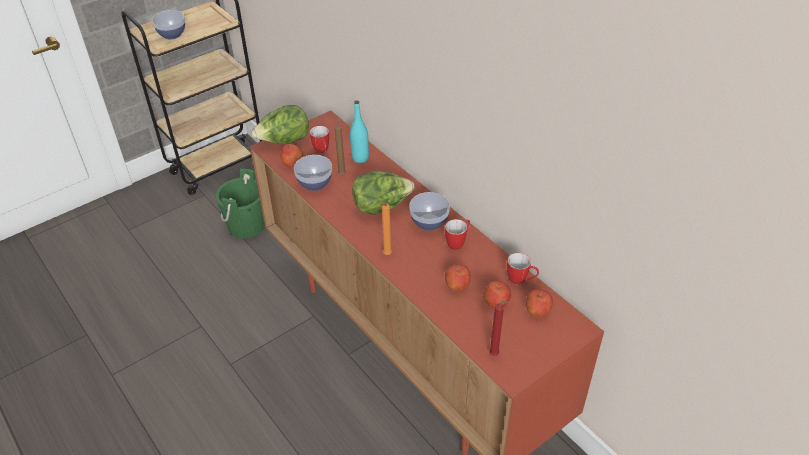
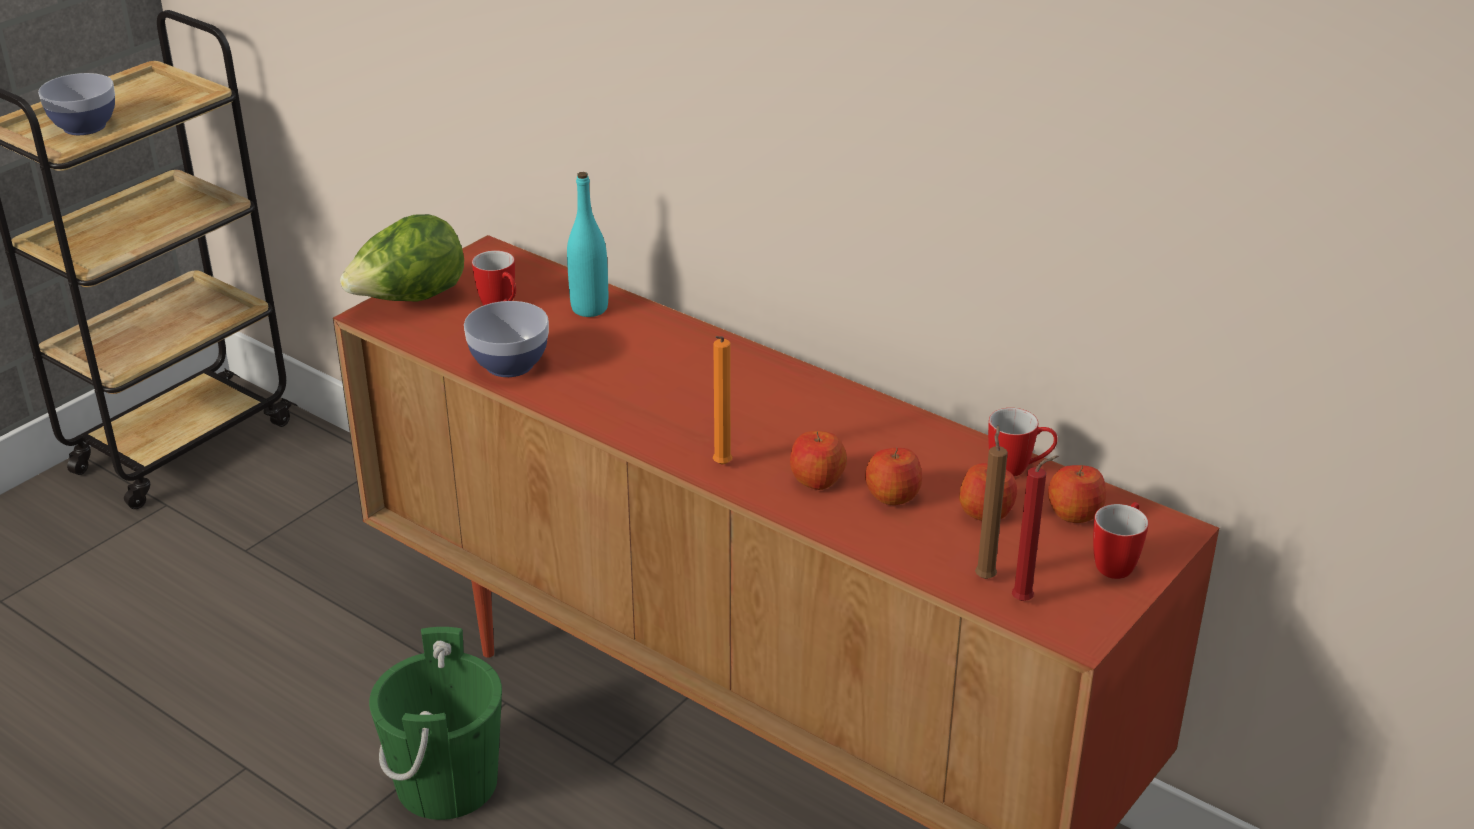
camera: 15 degrees left, 10 degrees down
(246, 225) = (289, 550): green bucket -> green bucket (447, 782)
(292, 163) = (443, 335): apple -> apple (817, 479)
(342, 173) = (563, 339): brown candle -> brown candle (985, 576)
(381, 206) = (673, 385): lettuce -> none
(429, 222) = (786, 399): bowl -> none
(458, 242) = (862, 424): mug -> mug (1118, 562)

